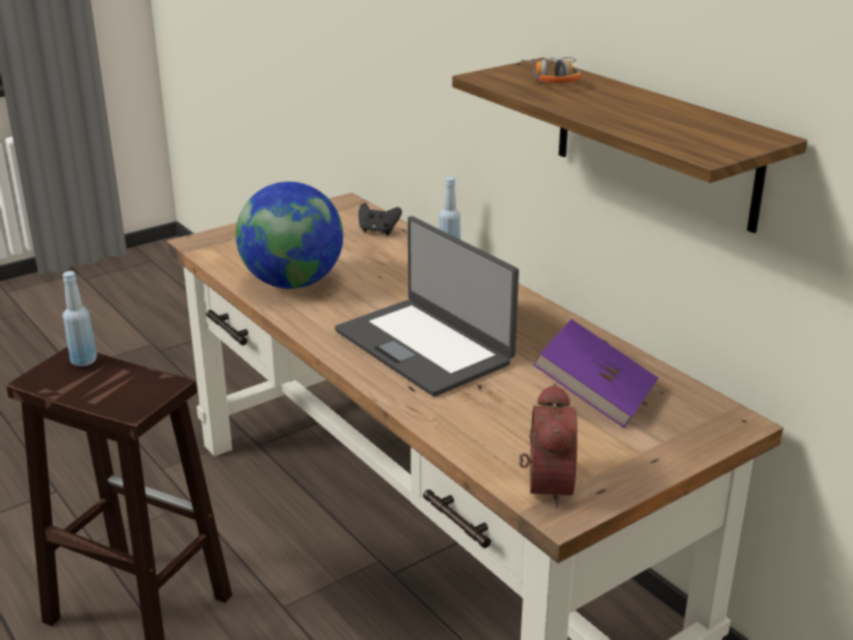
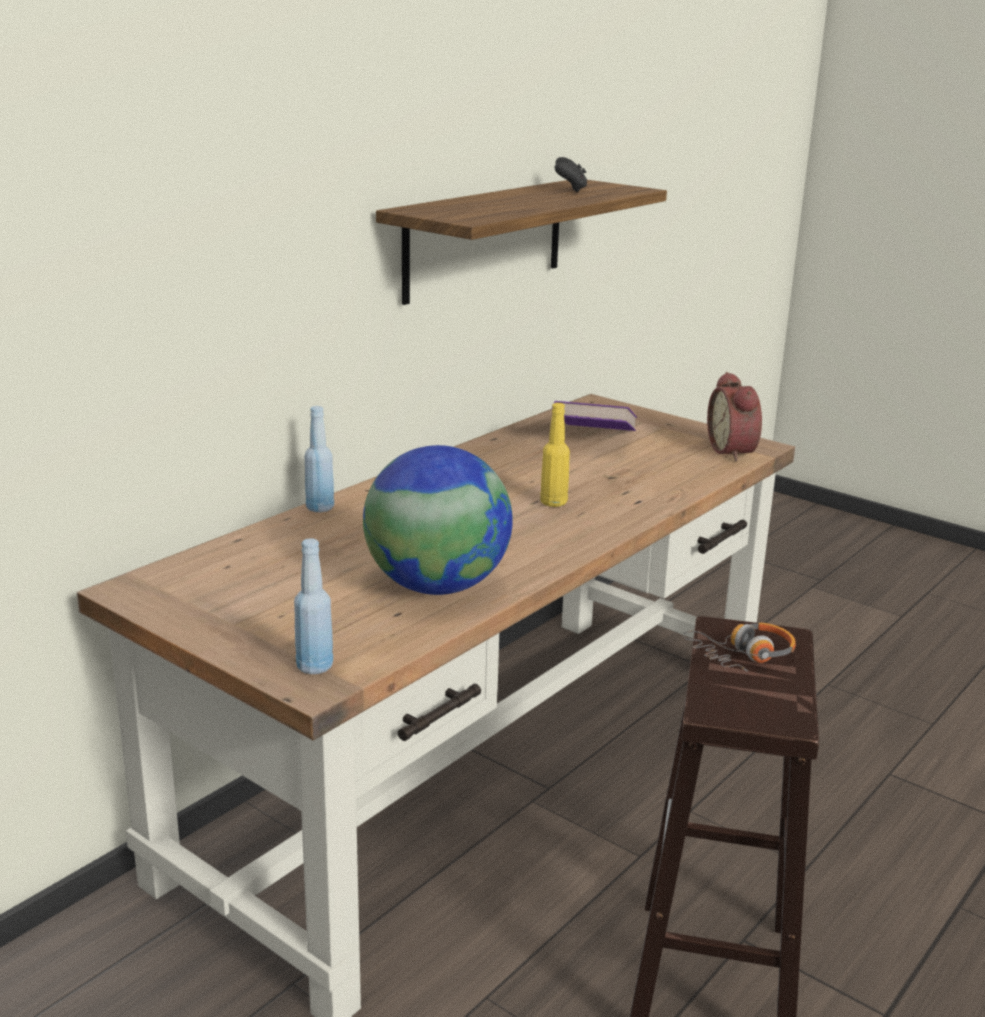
camera: 105 degrees left, 5 degrees down
(83, 361) = (719, 698): blue bottle -> blue bottle (315, 667)
(378, 231) = (245, 554): black game controller -> black game controller (570, 190)
(424, 346) = (553, 502): laptop -> yellow bottle
(544, 485) = (734, 451): alarm clock -> alarm clock turned 90 degrees counterclockwise
(552, 79) = (466, 207): headphones -> headphones (743, 655)

